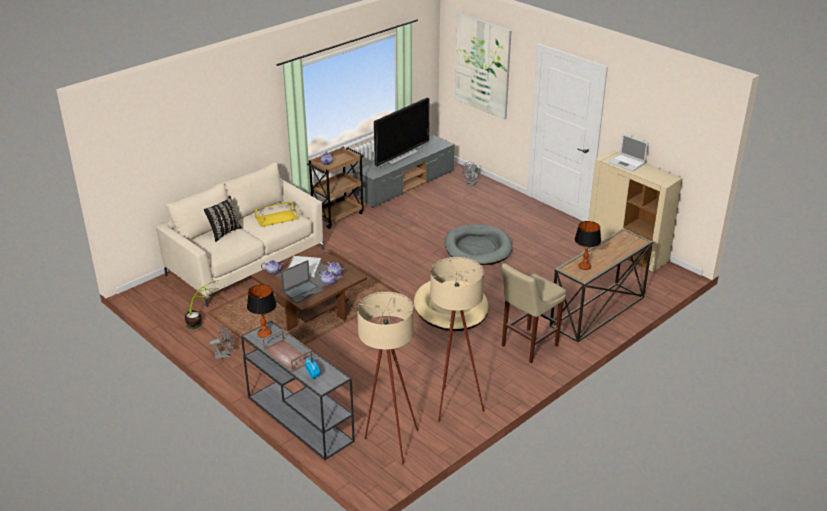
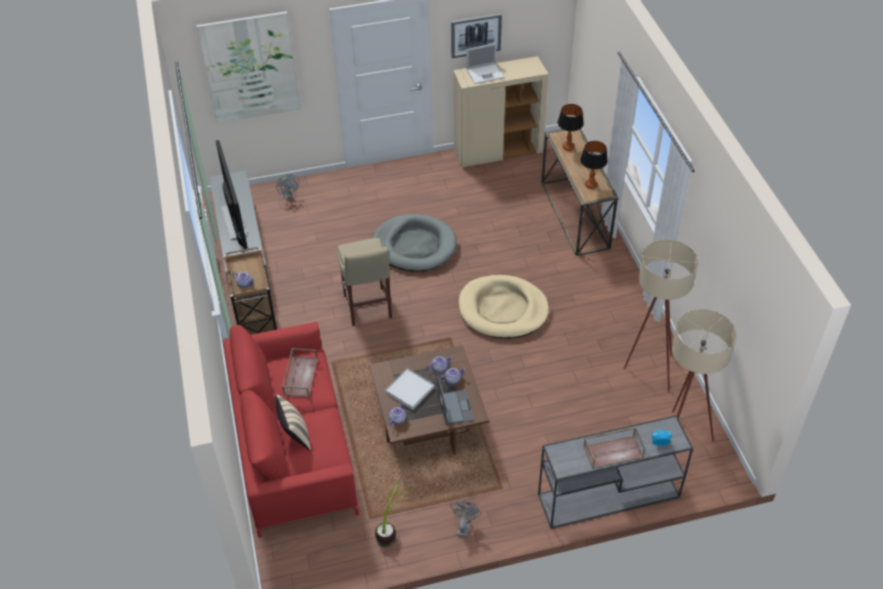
camera: 60 degrees left, 15 degrees up
(224, 232) = (295, 435): black pillow -> beige pillow
(246, 263) = (293, 448): beige sofa -> red sofa
(264, 334) = (565, 459): table lamp -> table lamp (568, 147)
(276, 218) = (300, 376): yellow tray -> brown tray
(527, 346) = (596, 284): beige stool -> beige stool (368, 308)
(636, 127) = (476, 35): none -> picture

